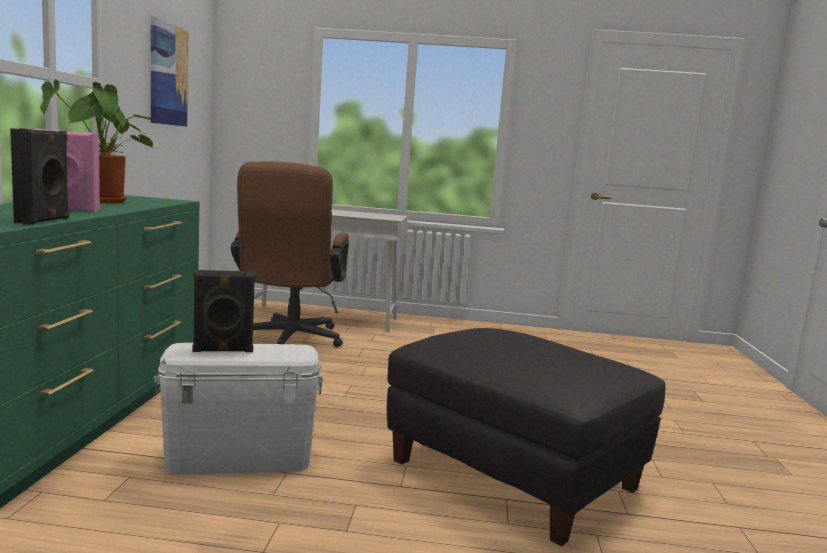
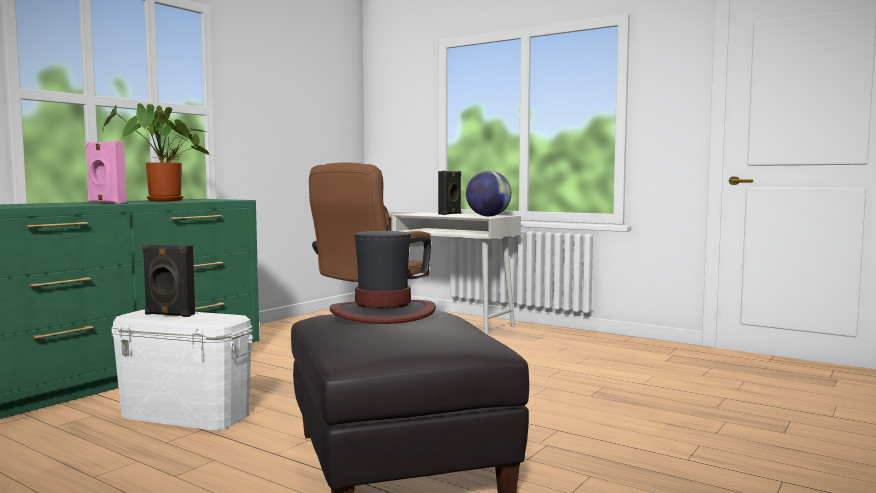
camera: 30 degrees right, 5 degrees down
(44, 221) = (47, 205): black speaker -> black speaker (450, 214)
(168, 74) = (299, 100): picture -> none
(386, 216) = (488, 216): none -> globe
(507, 341) = (383, 313): none -> hat

